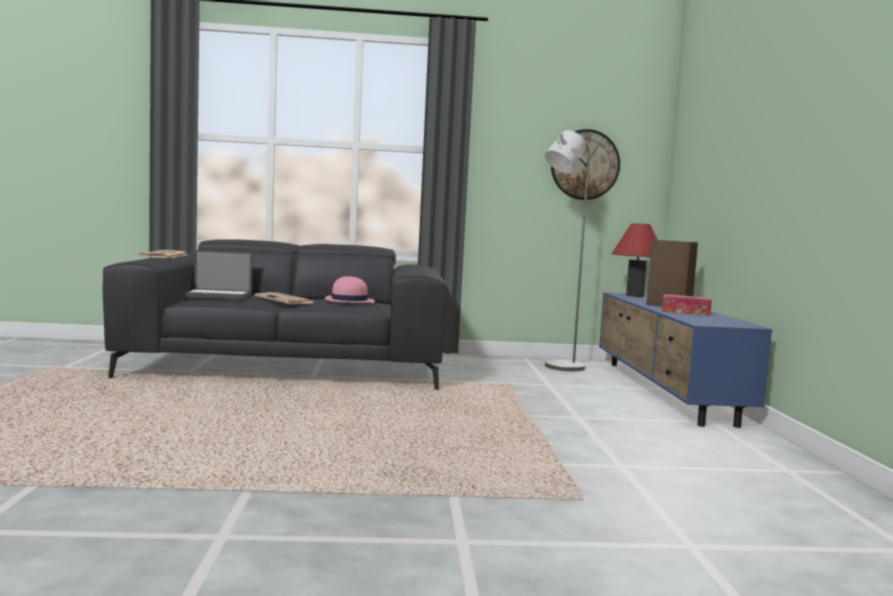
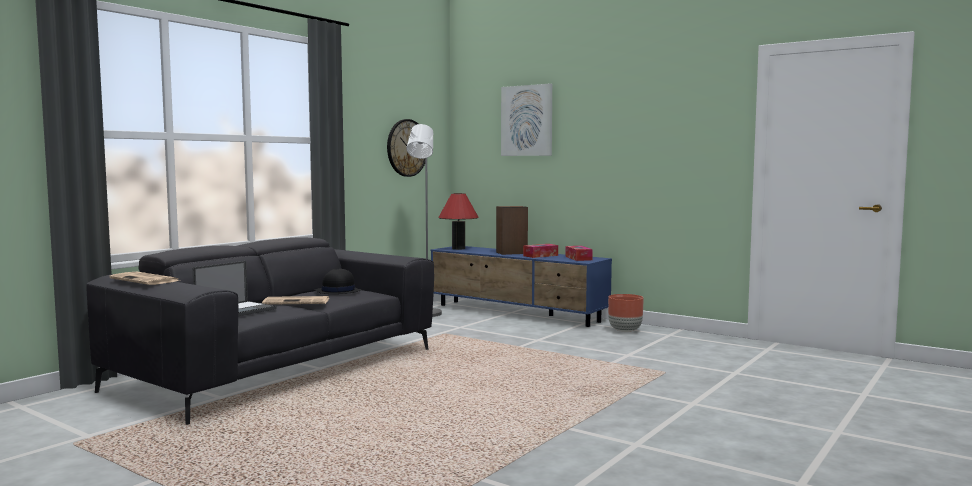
camera: 50 degrees left, 0 degrees up
(349, 301) = (337, 291): pink hat -> black hat
(718, 321) = (578, 258): none -> tissue box
(724, 120) = (527, 120): none -> picture
(734, 445) = (625, 331): none -> brown planter

